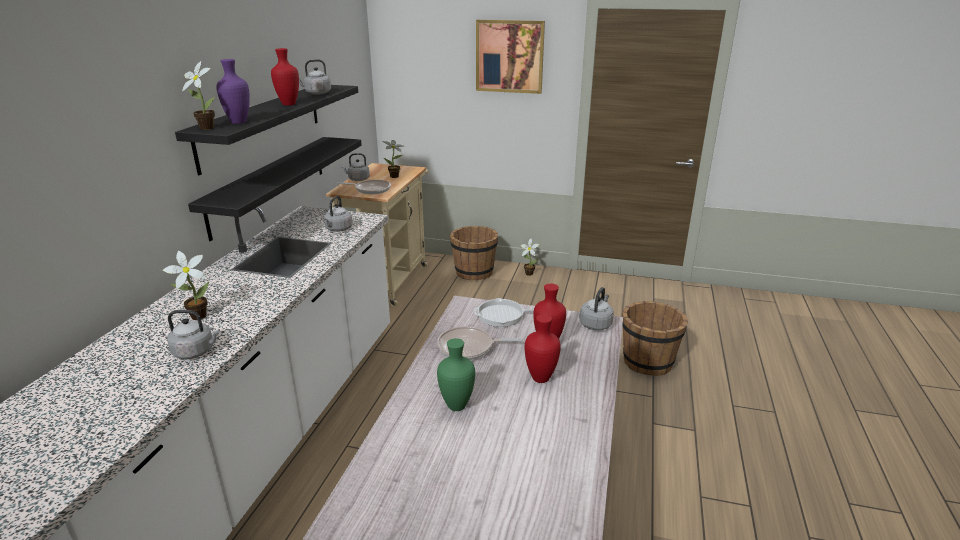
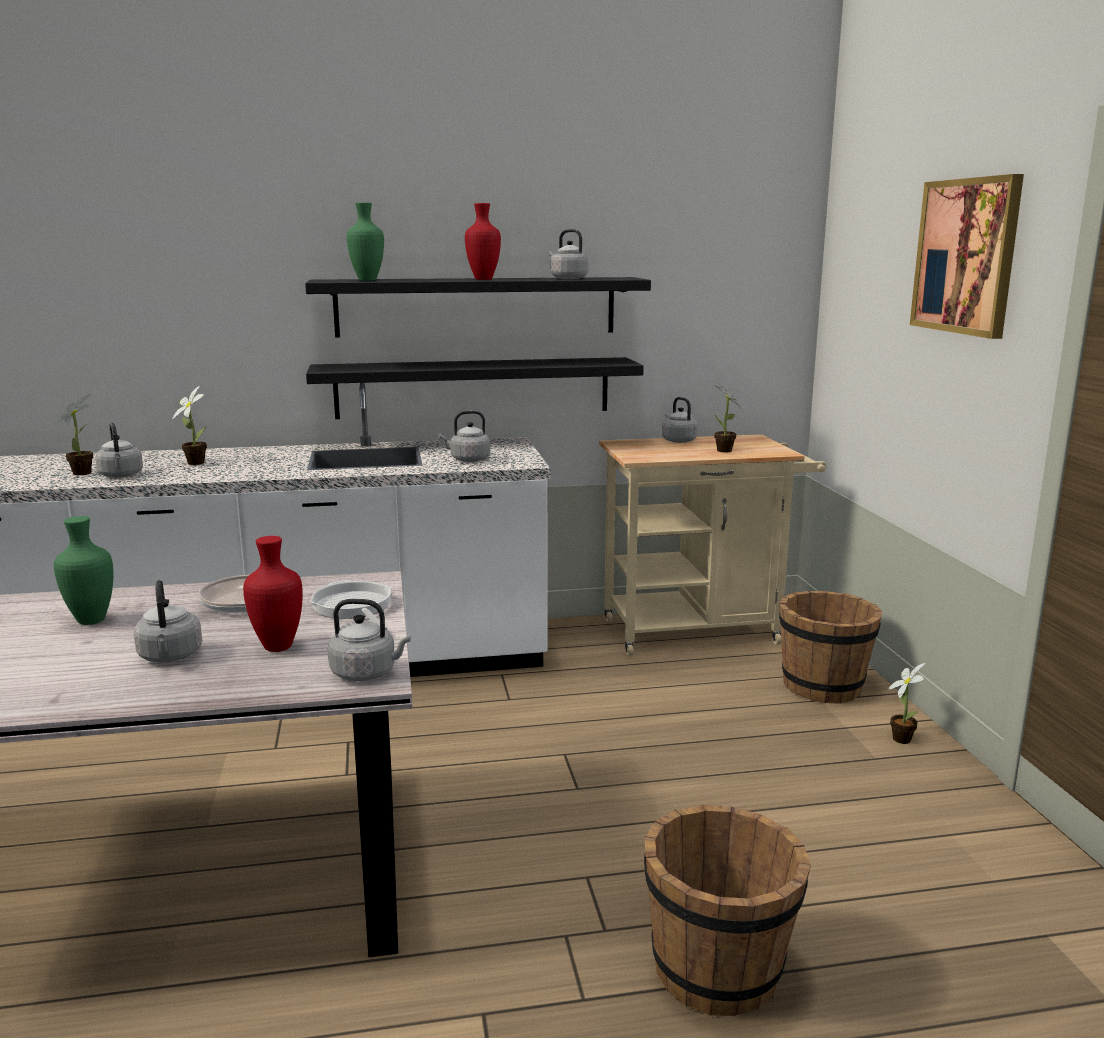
camera: 65 degrees right, 10 degrees down
(206, 127) = (334, 279): potted plant -> potted plant (84, 472)
(239, 122) = (366, 280): purple vase -> green vase
(370, 190) = (647, 451): frying pan -> none
(541, 378) = (170, 657): red vase -> grey kettle

